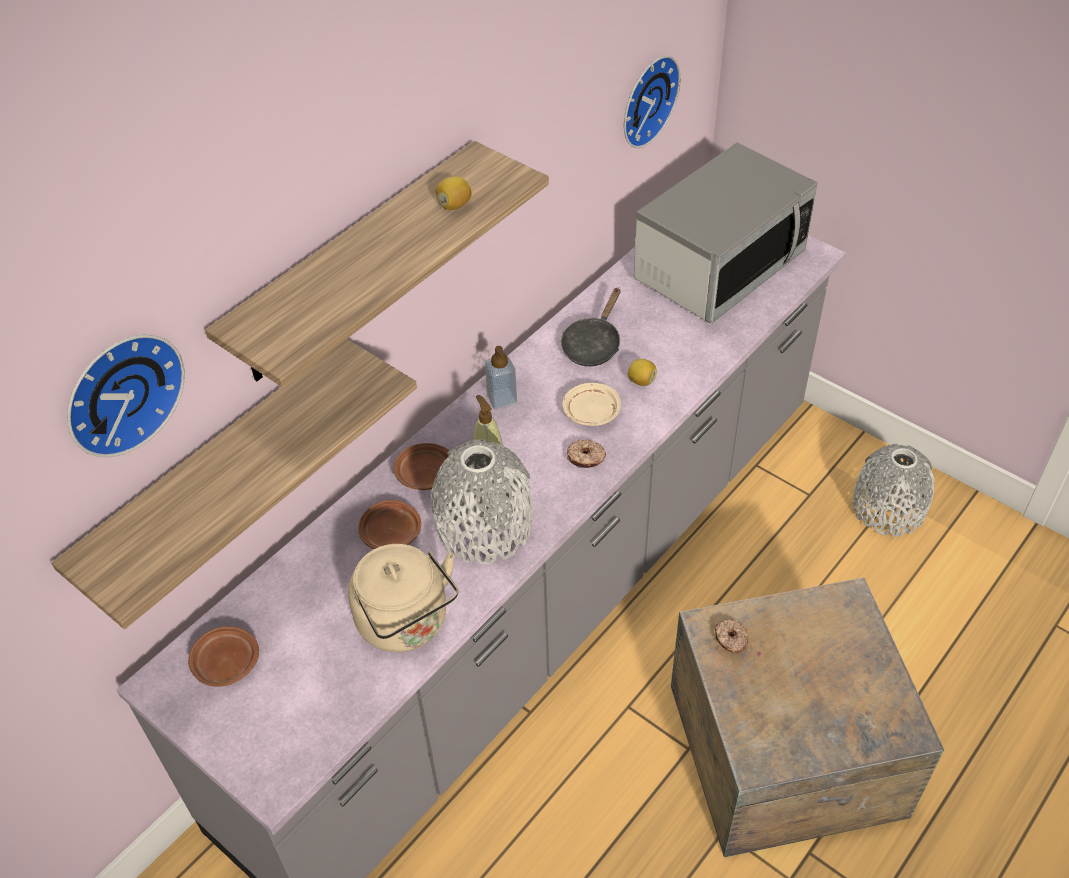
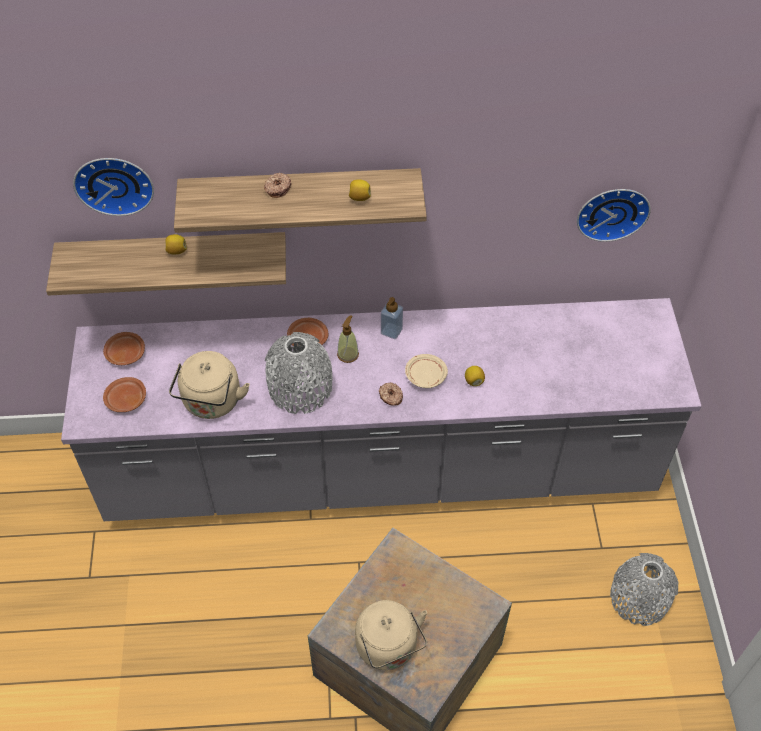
camera: 45 degrees right, 5 degrees up
(241, 448) = (176, 251): none -> lemon
(391, 534) = (257, 355): brown plate -> brown plate (126, 400)
(593, 344) = (476, 340): black frying pan -> none
(719, 267) = (608, 353): microwave -> none
(730, 639) = (399, 564): donut -> donut (277, 188)
(824, 723) = (389, 648): none -> beige kettle

